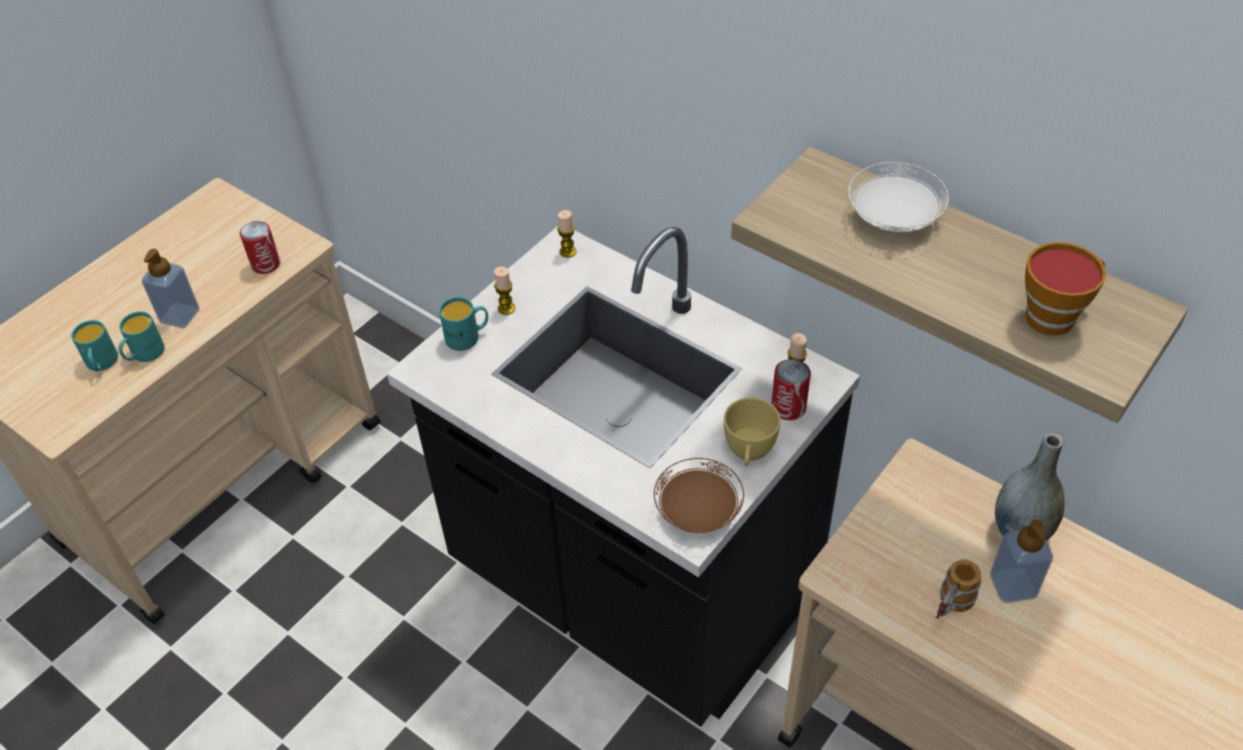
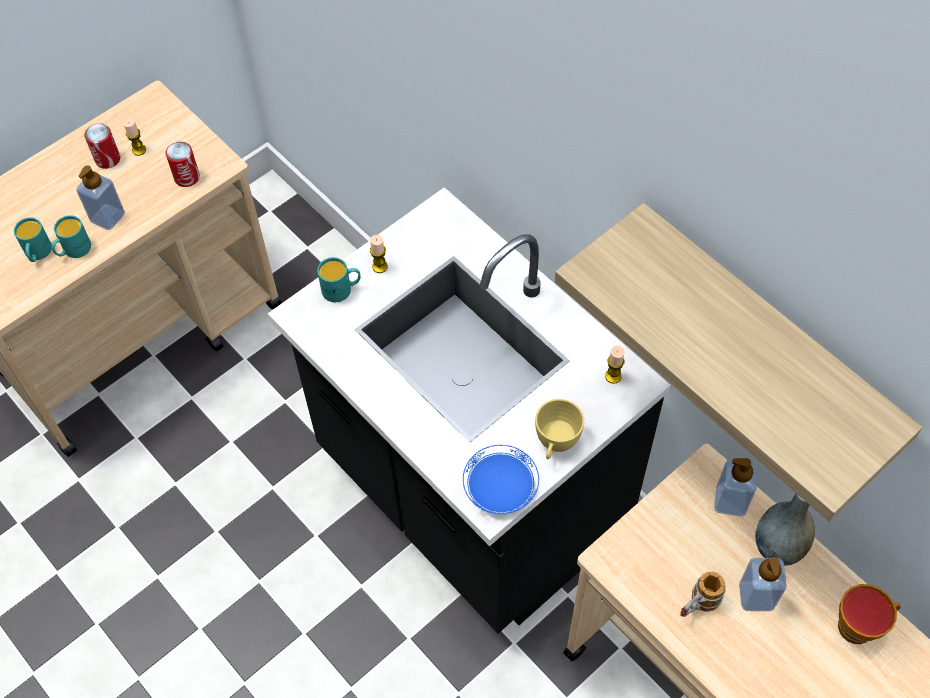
camera: 10 degrees right, 10 degrees up
(568, 251) = (444, 218): candle -> candle (139, 150)
(698, 511) = (500, 490): brown plate -> blue plate
(788, 407) = (600, 406): can -> can (107, 159)
(893, 219) = (695, 292): white plate -> none
(953, 492) = (730, 501): none -> soap dispenser
(1054, 315) = (803, 414): cup -> cup (859, 625)

